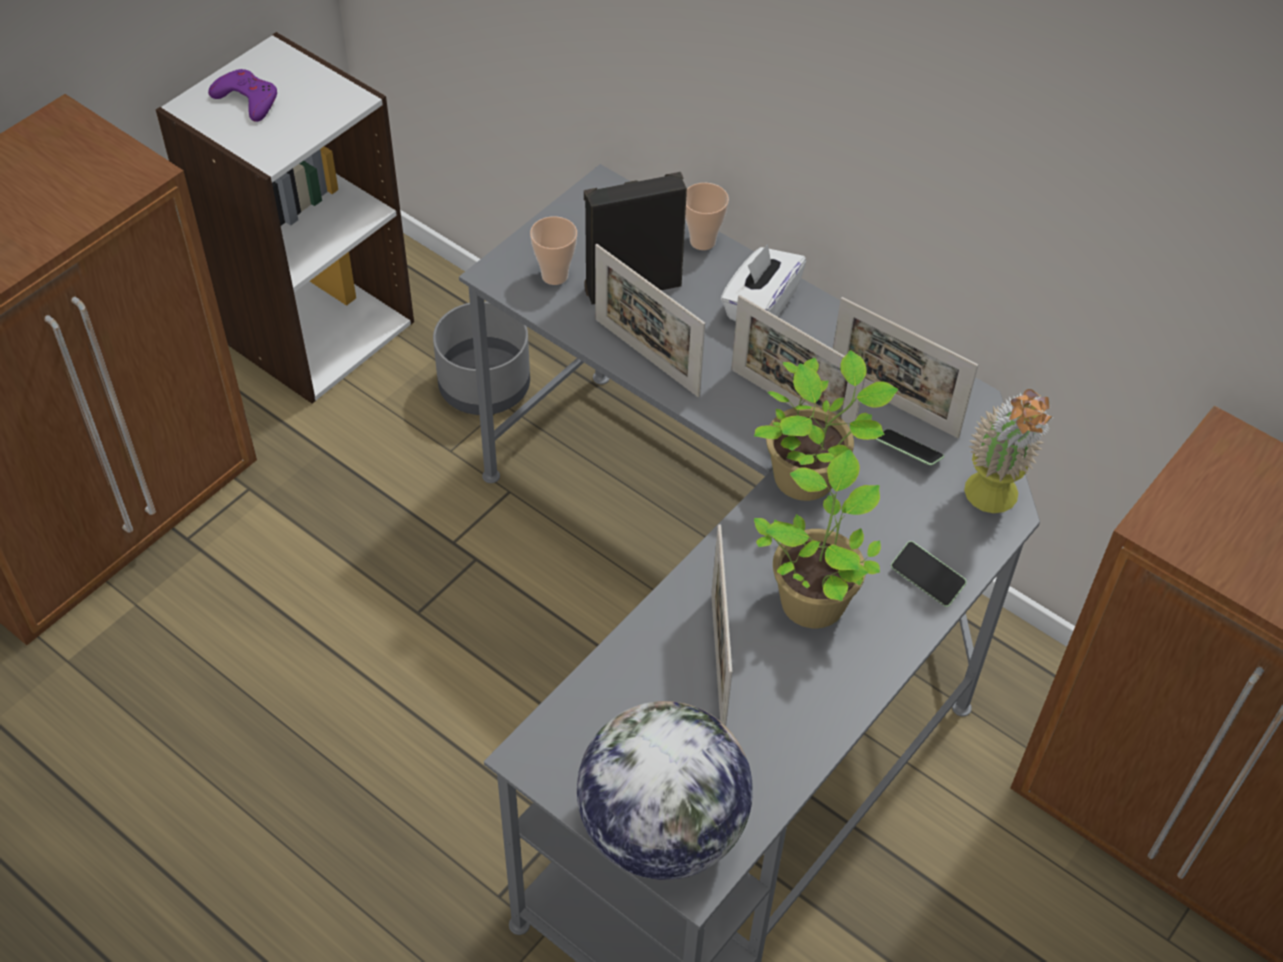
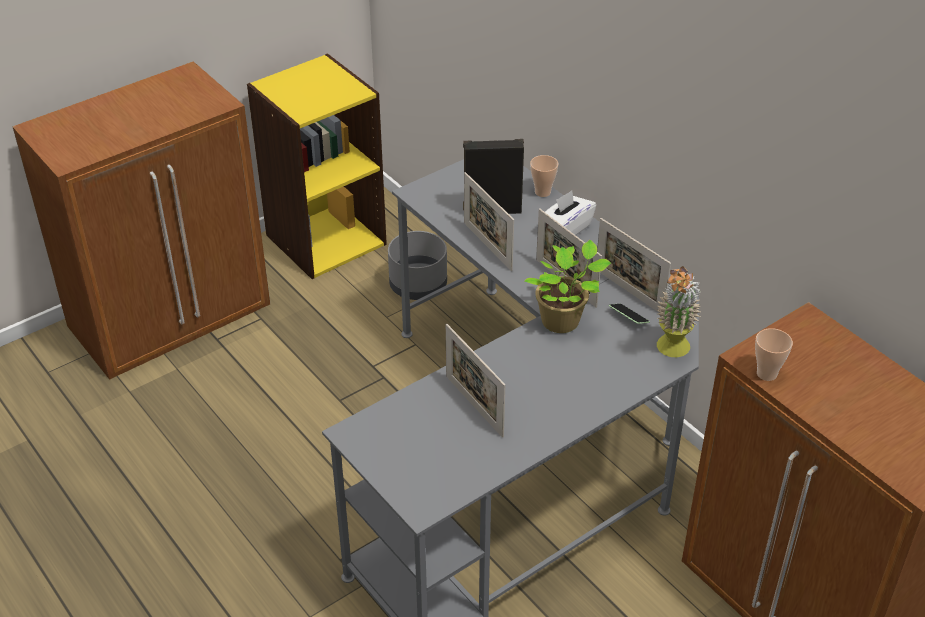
camera: 15 degrees right, 10 degrees down
(247, 100) = (299, 85): purple game controller -> none
(313, 327) = (325, 239): white bookcase -> yellow bookcase
(554, 275) = (448, 198): cup -> cup (767, 373)
(661, 829) = (411, 482): globe -> none
(717, 663) = (474, 406): picture frame -> picture frame turned 45 degrees counterclockwise
(813, 598) = (543, 382): potted plant -> none
(926, 580) = (616, 384): phone -> none

